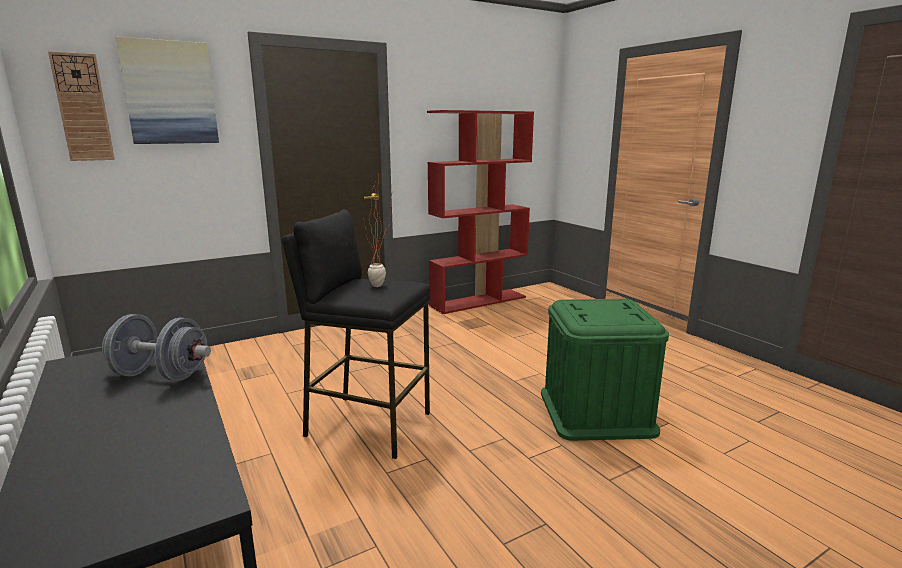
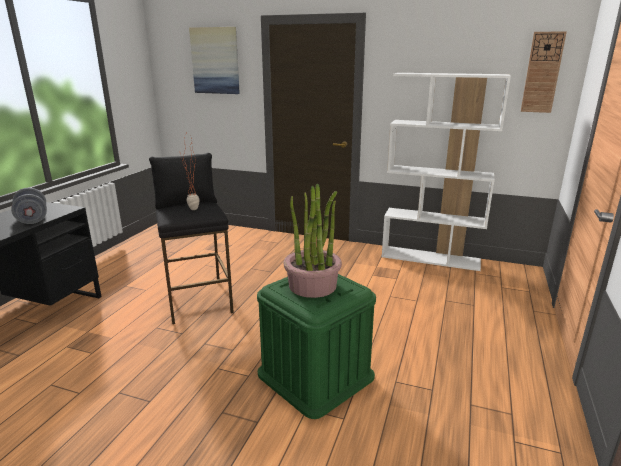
camera: 50 degrees right, 5 degrees up
(83, 108) = (176, 70): wall clock -> wall clock (542, 73)
(478, 301) = (431, 258): red bookcase -> white bookcase
(601, 311) = (312, 286): none -> potted plant

